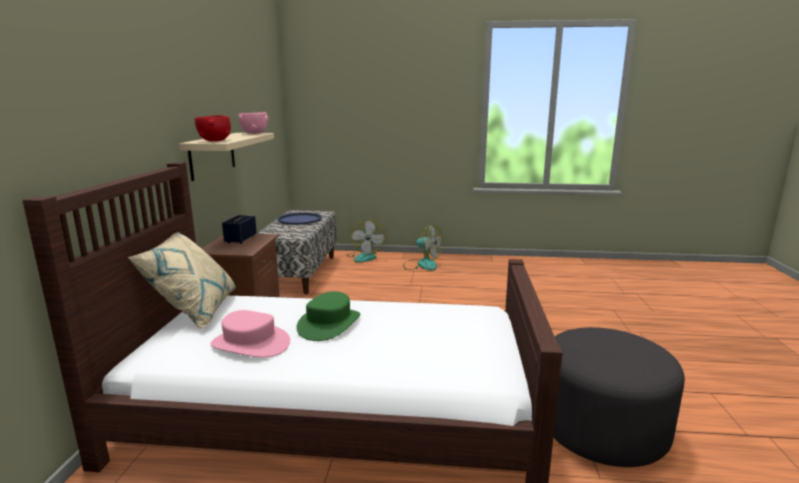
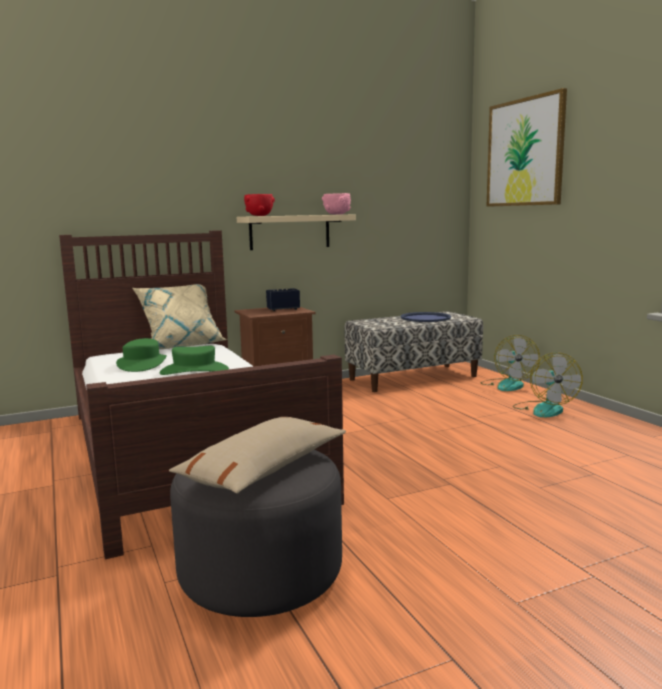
camera: 60 degrees right, 5 degrees down
(250, 344) = (142, 364): pink hat -> green hat
(351, 77) = (525, 152): none -> picture
(365, 256) = (507, 385): fan -> fan turned 60 degrees counterclockwise
(624, 349) = (263, 469): none -> beige pillow

